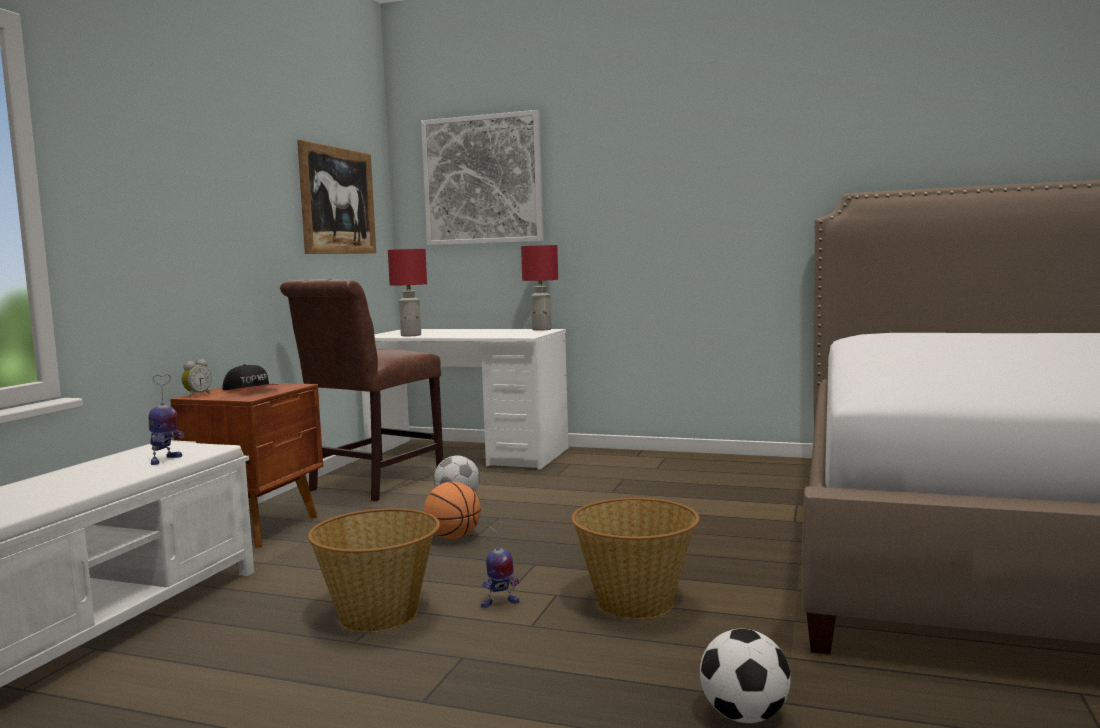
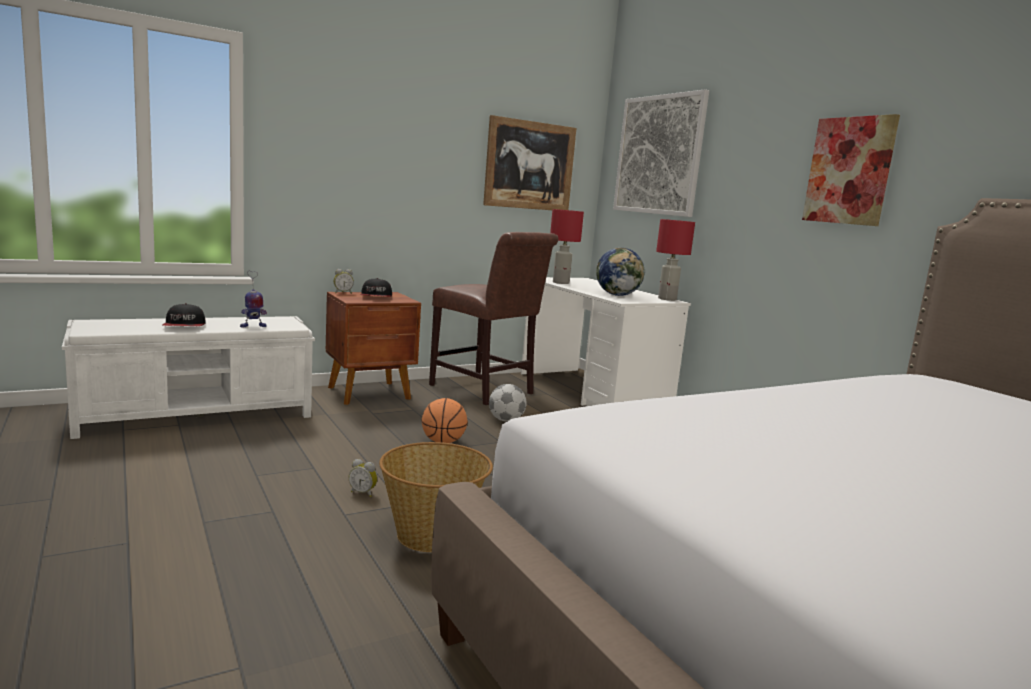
camera: 40 degrees right, 5 degrees up
(73, 484) = (185, 326): none -> cap
(371, 484) = (485, 391): brown chair -> brown chair turned 120 degrees counterclockwise
(380, 615) = (300, 467): basket -> none
(499, 334) = (617, 295): none -> globe
(499, 603) = (363, 493): toy robot -> alarm clock
(716, 181) = (849, 171): none -> picture
(744, 716) = (295, 639): football -> none

